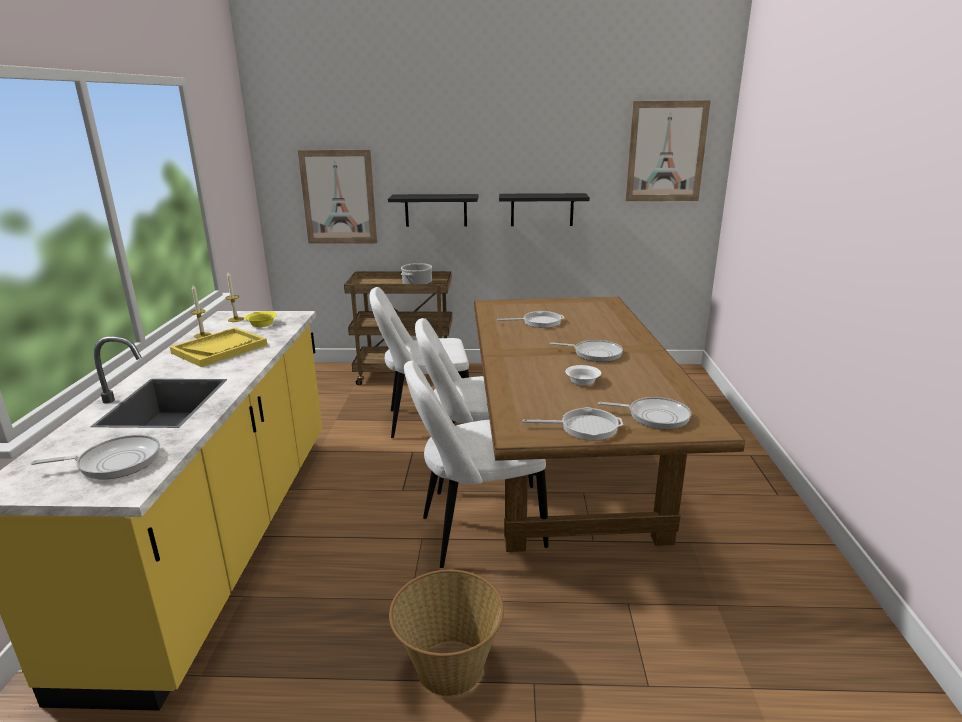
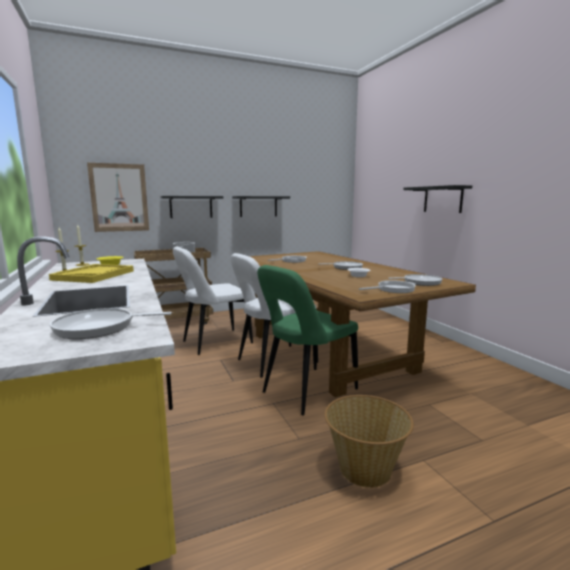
camera: 25 degrees left, 10 degrees down
(115, 462) = (99, 328): frying pan -> frying pan turned 150 degrees counterclockwise
(476, 533) = (306, 392): white chair -> green chair
(666, 152) = (323, 173): picture -> none
(822, 243) = (443, 199): none -> black shelf

